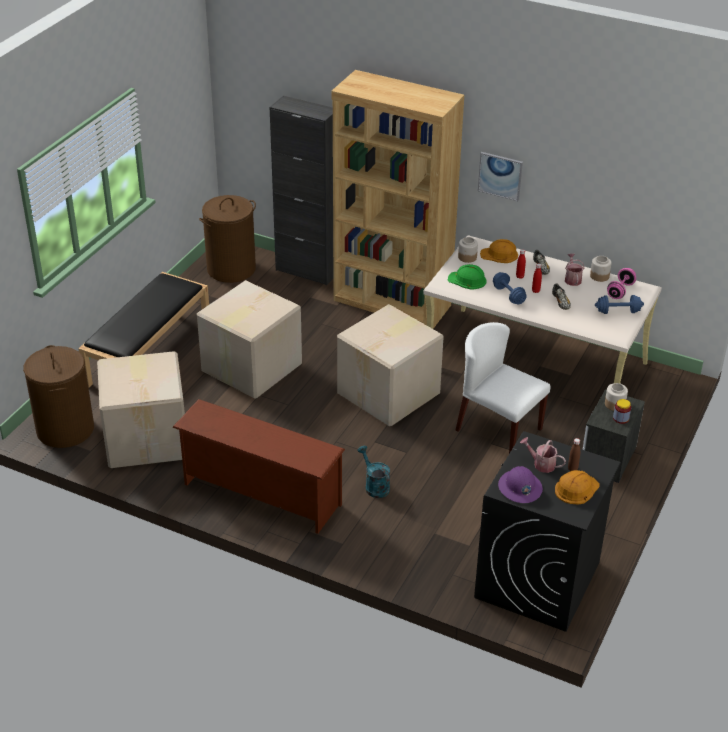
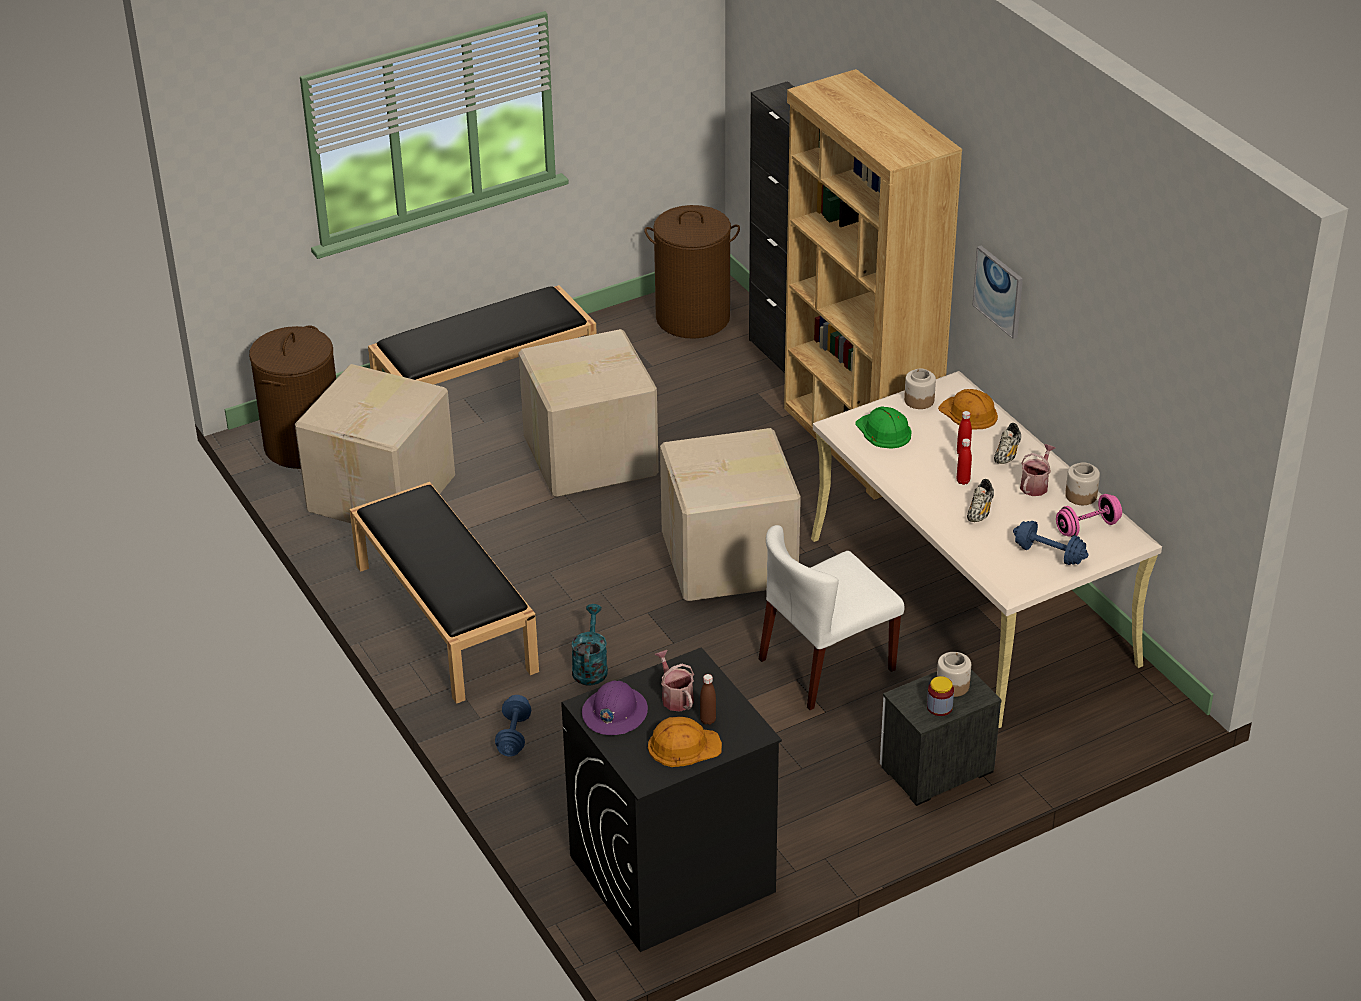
camera: 35 degrees right, 0 degrees up
(260, 495) = (443, 617): brown shoe rack -> black bench
(498, 429) = (826, 665): white chair -> white chair turned 105 degrees counterclockwise
(508, 295) = (917, 473): blue dumbbell -> blue dumbbell (514, 736)

